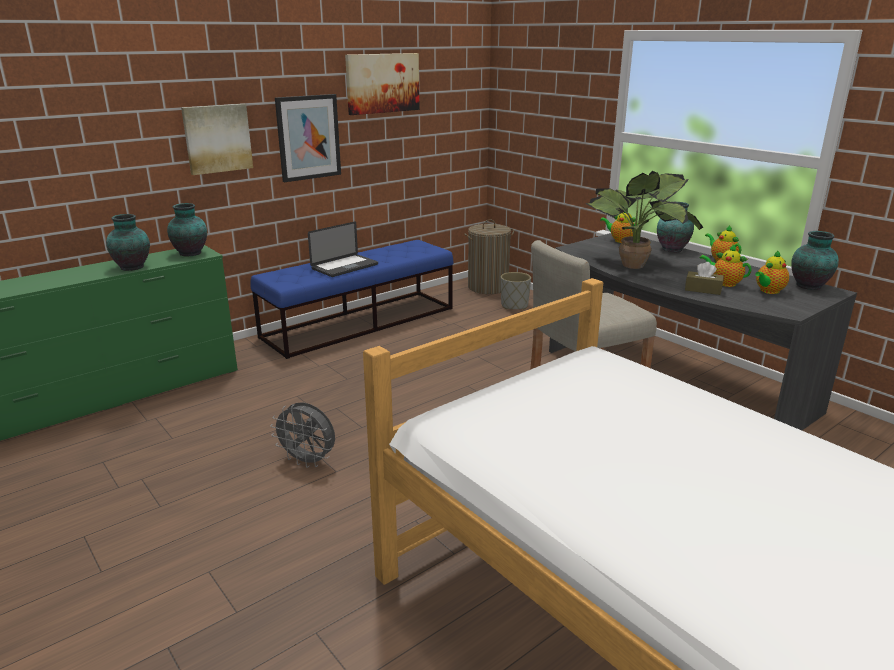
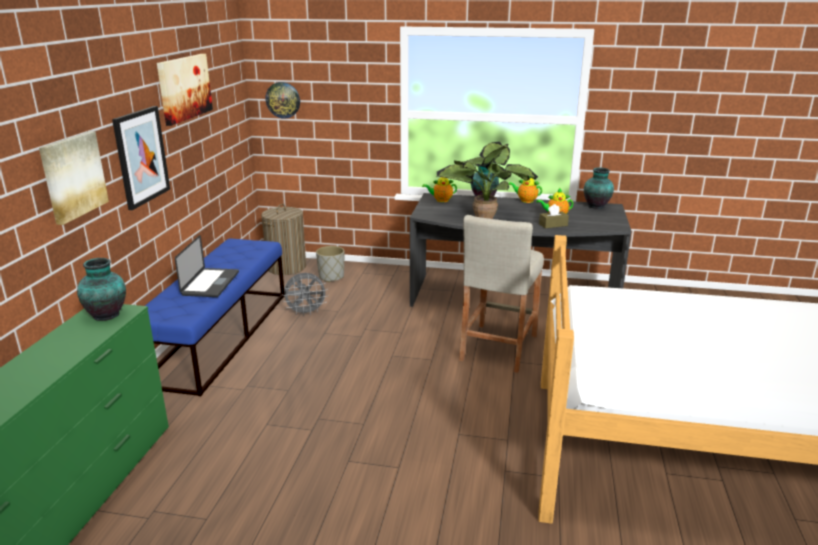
camera: 40 degrees left, 0 degrees up
(133, 267) = (72, 350): vase -> none
(308, 461) = (365, 471): grey fan -> grey fan (306, 312)
(514, 111) = (283, 100): none -> wall clock
(768, 291) = (585, 216): teapot -> none

